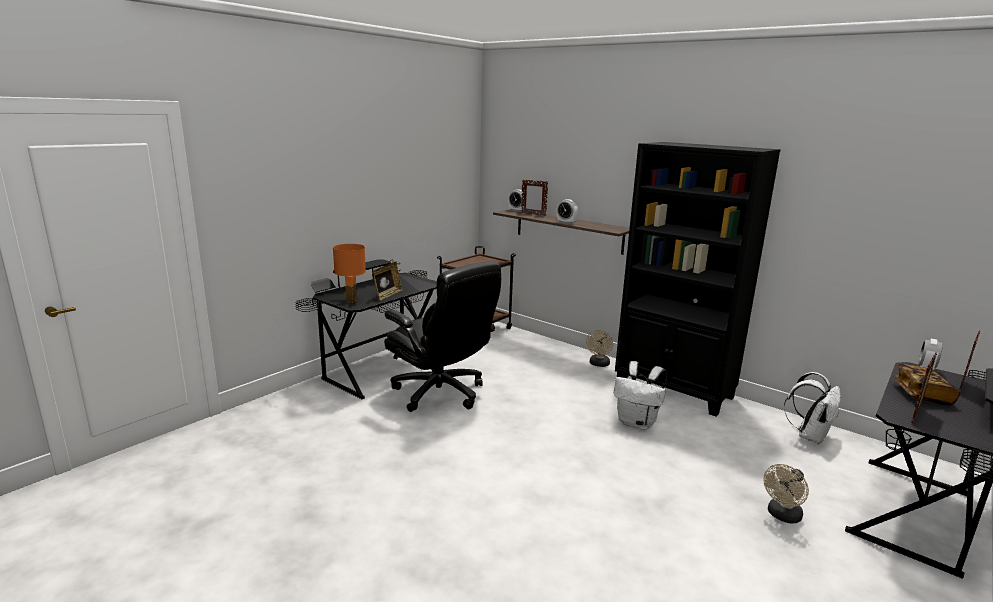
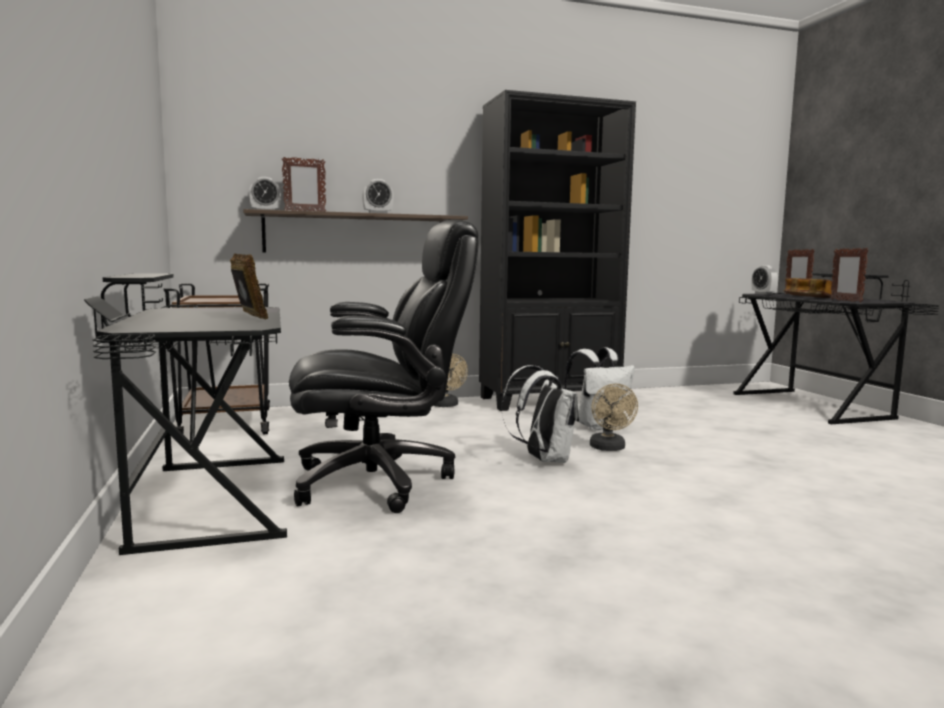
camera: 55 degrees left, 10 degrees down
(351, 301) = (218, 325): orange table lamp -> none
(782, 516) = (802, 431): beige fan -> beige fan (609, 448)
(809, 436) = (681, 394): white backpack -> white backpack (543, 459)

